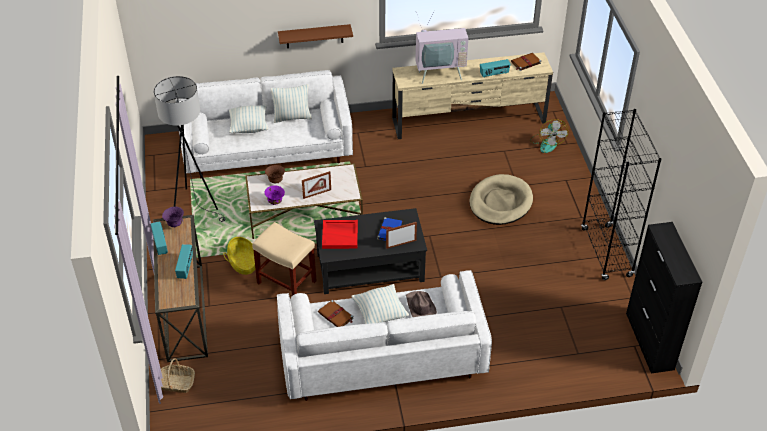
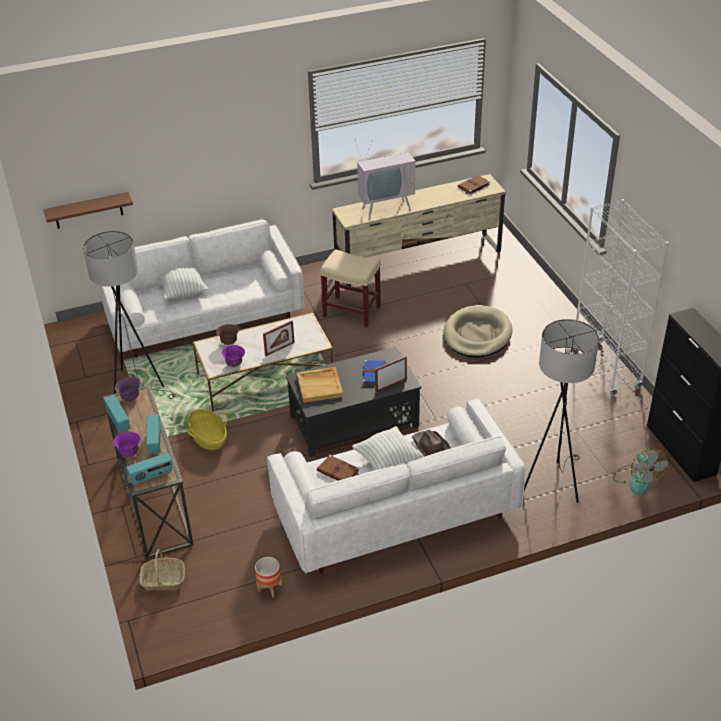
camera: 10 degrees left, 5 degrees down
(162, 274) = (129, 453): none -> purple bowl
(260, 405) = (269, 588): none -> planter
(287, 282) = (265, 451): beige stool -> beige stool (352, 312)
(292, 117) = (230, 276): pillow -> none
(314, 36) = (243, 182): brown shelf -> brown shelf (88, 210)
(340, 235) = (320, 386): red tray -> beige tray
(494, 74) = (444, 201): radio -> radio (151, 476)
(525, 352) = (552, 482): none -> grey floor lamp
(547, 143) = (508, 270): fan -> fan (637, 479)
(606, 253) = (606, 368): black bookcase -> white bookcase

